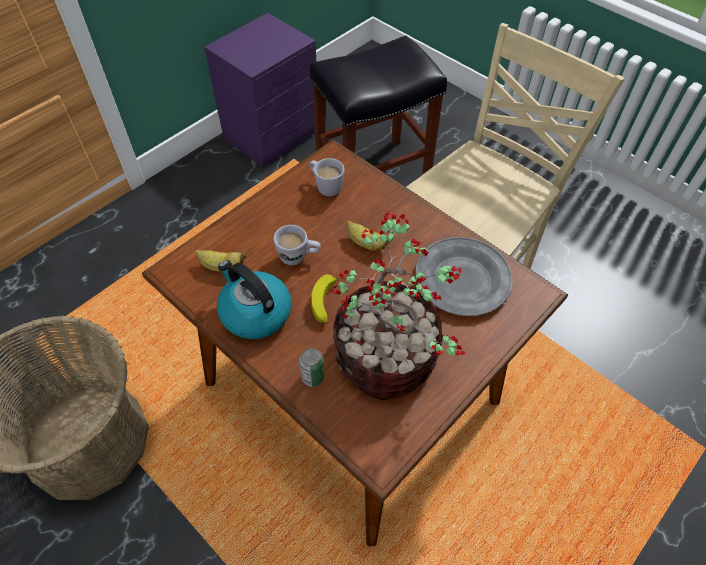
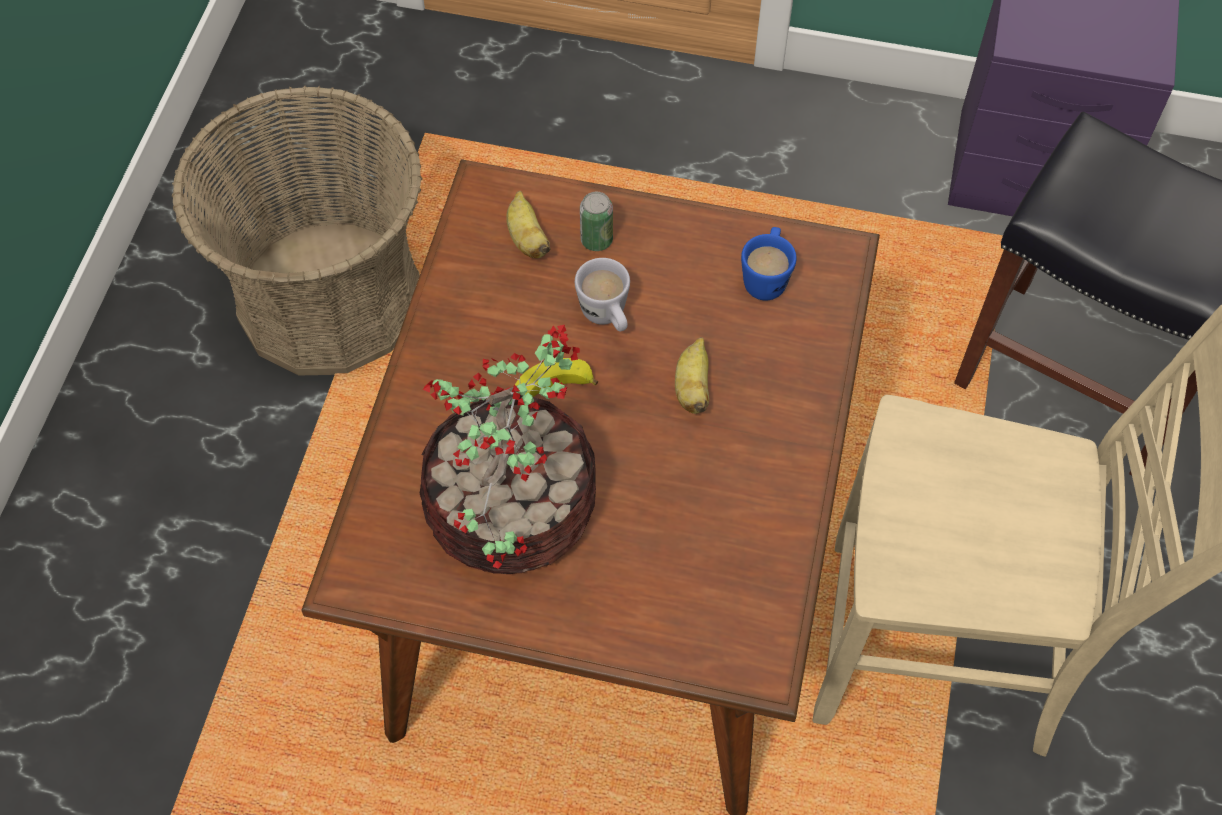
camera: 60 degrees right, 5 degrees up
(254, 313) = (479, 319): kettle -> none
(313, 377) = (424, 440): can -> can (596, 240)
(325, 186) = (766, 277): white mug -> blue mug
(462, 280) = (714, 548): grey plate -> none

